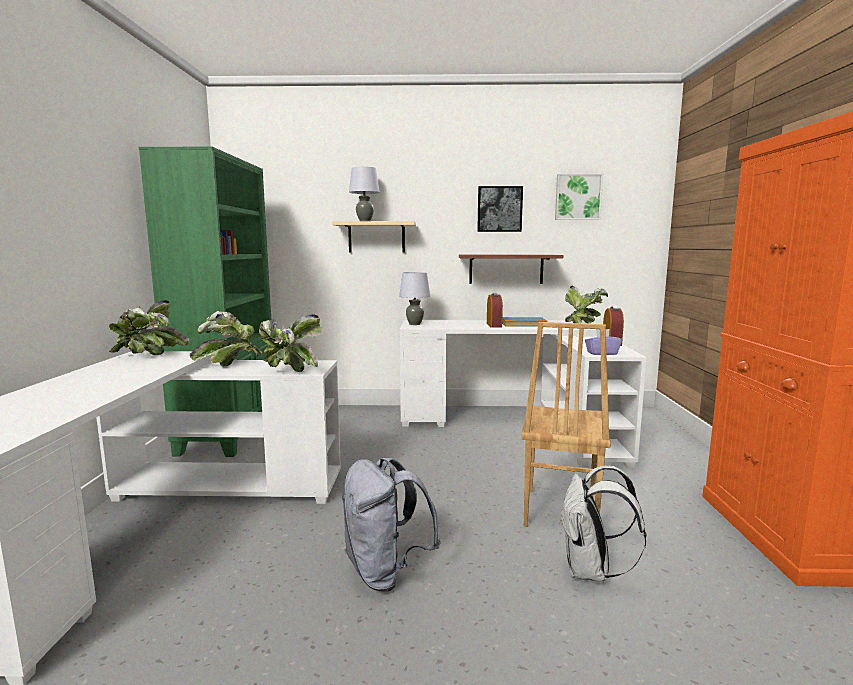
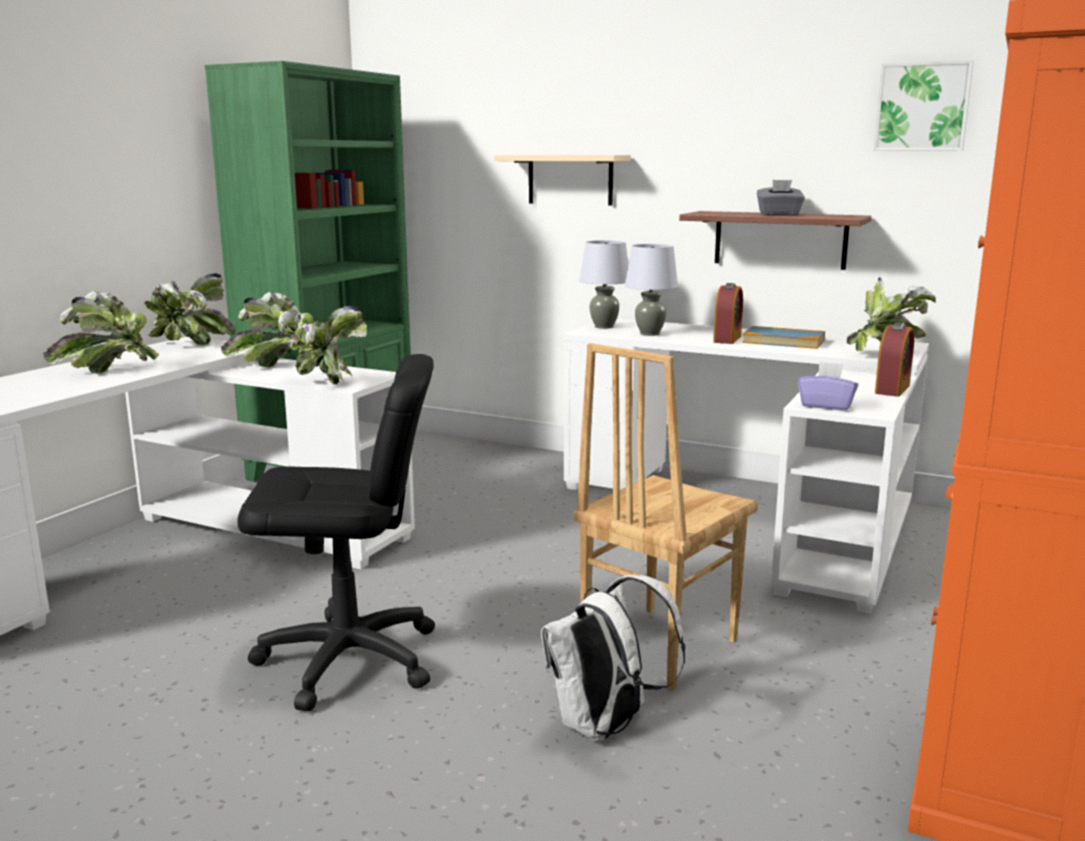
camera: 25 degrees right, 5 degrees up
(105, 379) = (107, 370): none -> potted plant
(365, 221) = (546, 154): grey table lamp -> grey table lamp (650, 334)
(385, 572) = (349, 660): grey backpack -> black office chair
(499, 209) = (772, 131): picture -> none
(510, 254) = (779, 214): none -> grey tissue box

